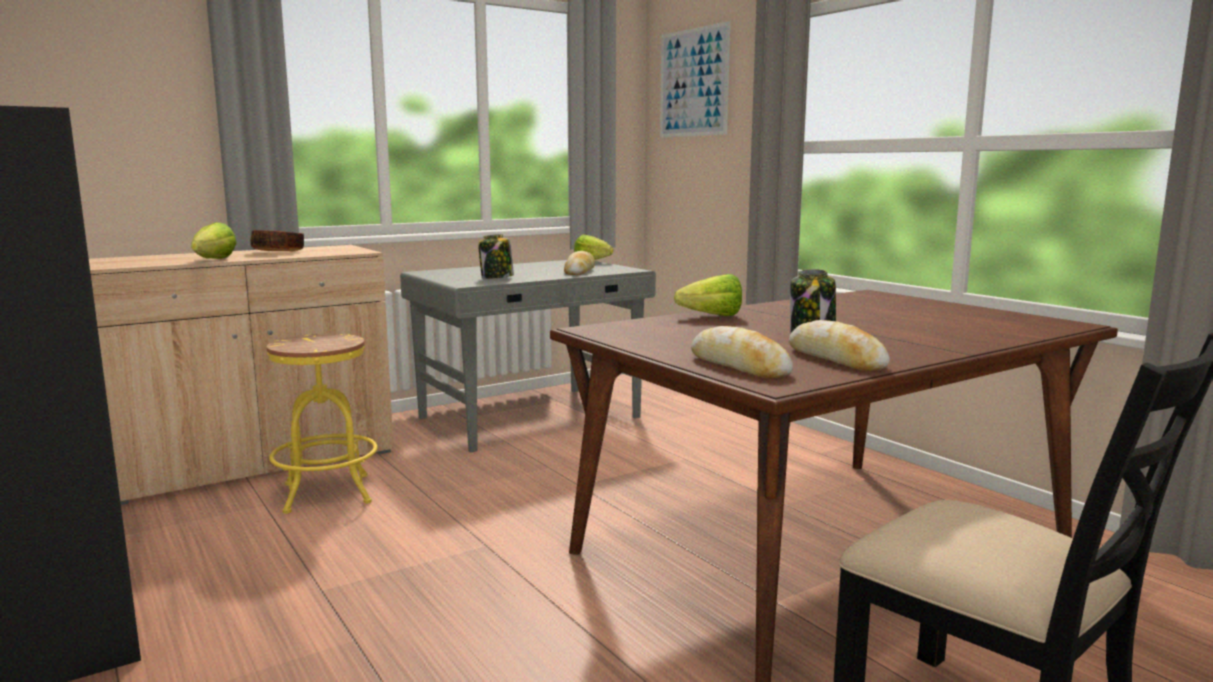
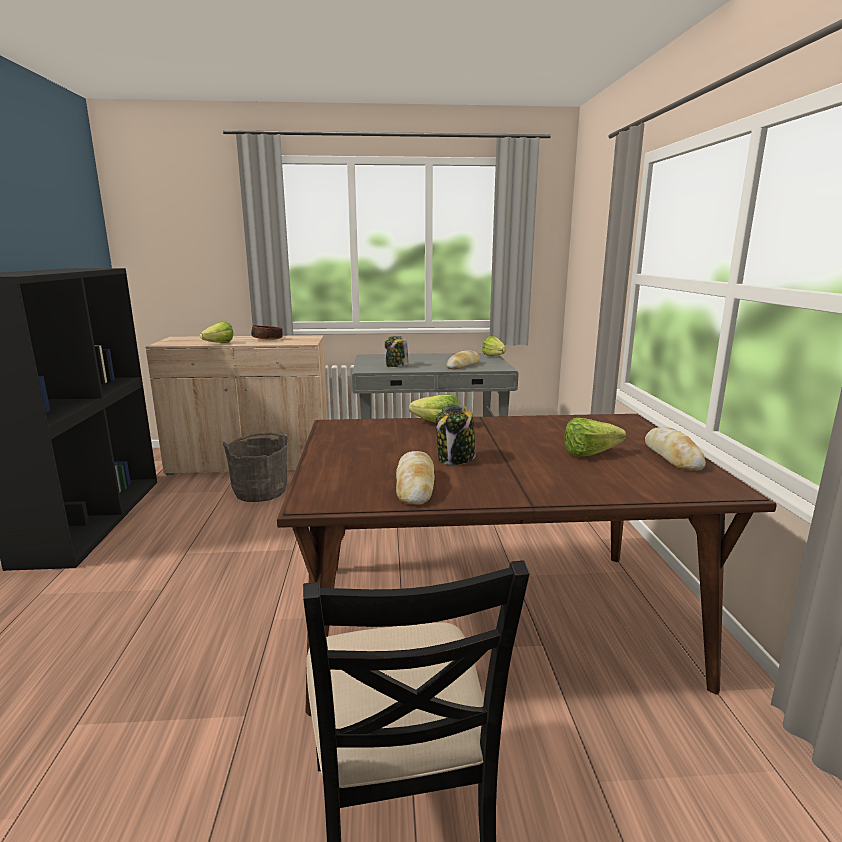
camera: 30 degrees right, 5 degrees up
(327, 493) = (260, 491): yellow stool -> grey bucket
(693, 83) = (591, 218): picture -> none
(739, 366) = (334, 478): bread -> bread (672, 456)
(919, 318) = (595, 454): none -> lettuce

